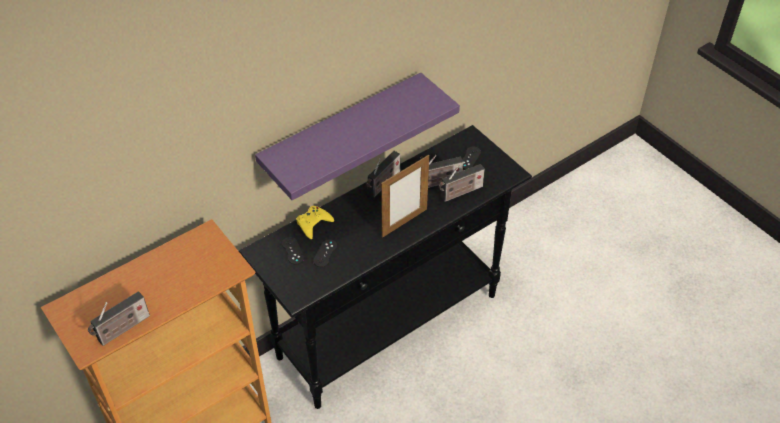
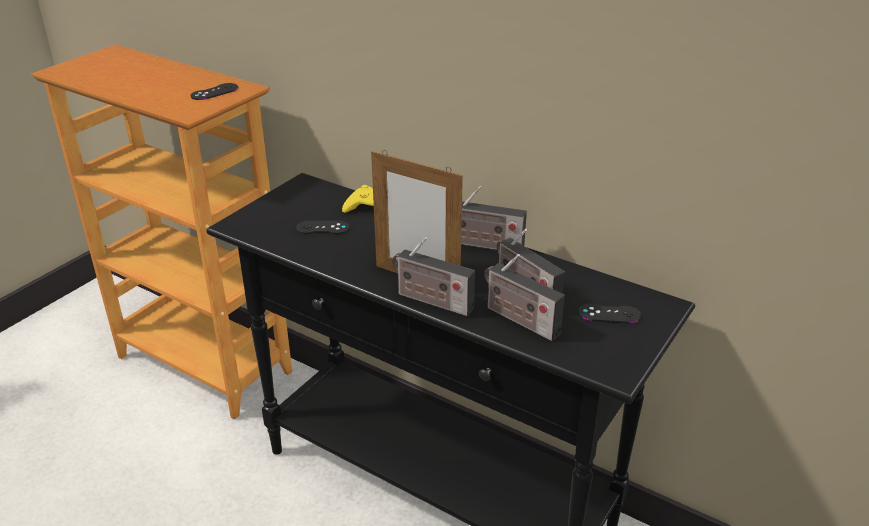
camera: 70 degrees right, 15 degrees down
(122, 330) = (85, 79): radio -> radio (431, 301)
(292, 251) = (316, 205): black game controller -> black game controller (214, 92)
(342, 134) = (462, 116): purple shelf -> none

